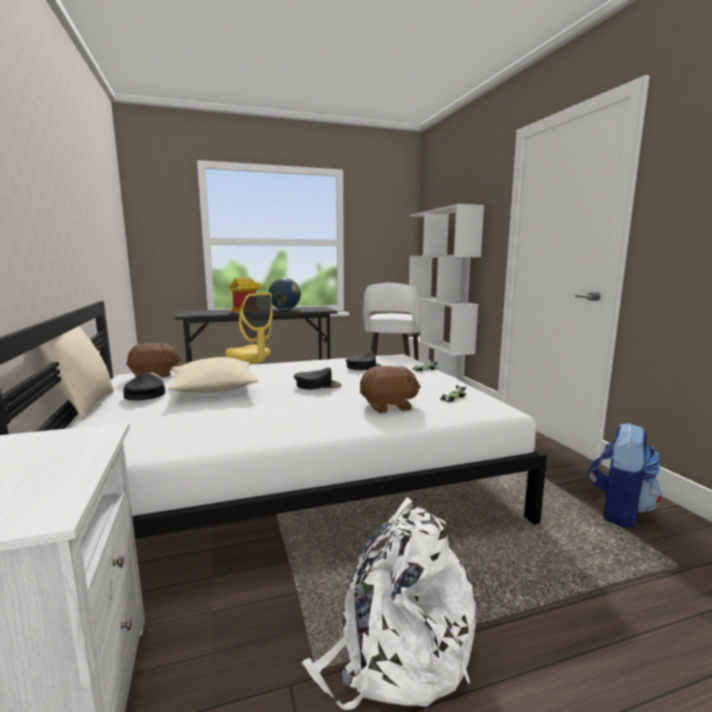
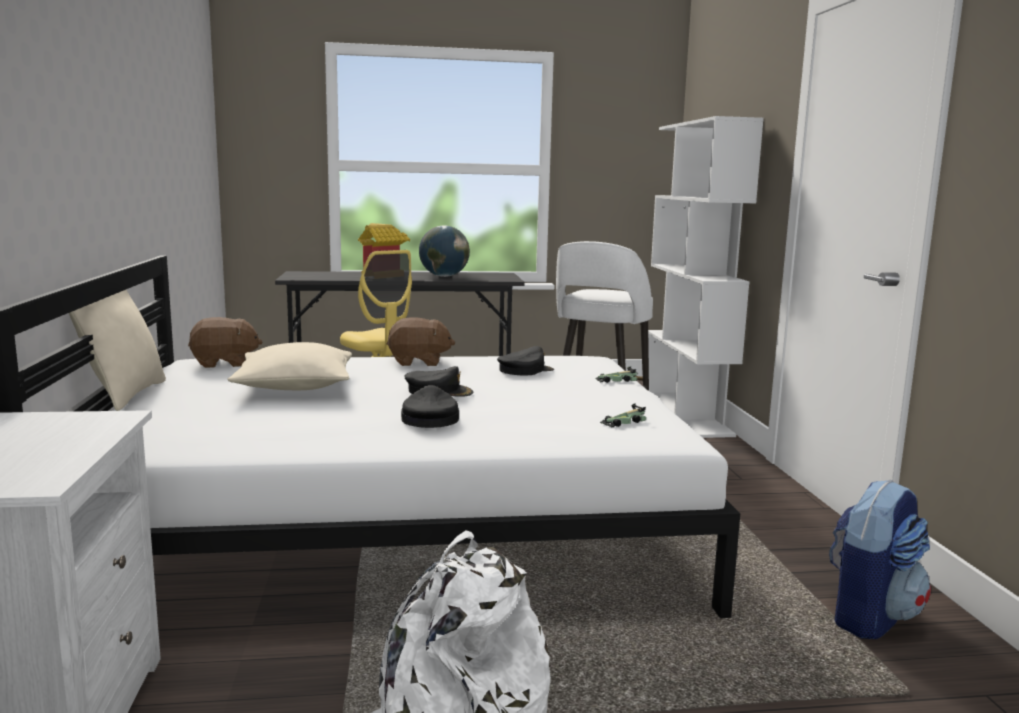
camera: 10 degrees right, 0 degrees up
(145, 394) = (203, 387): black cap -> black cap (429, 418)
(388, 407) = (519, 426): brown plush toy -> brown plush toy (419, 362)

